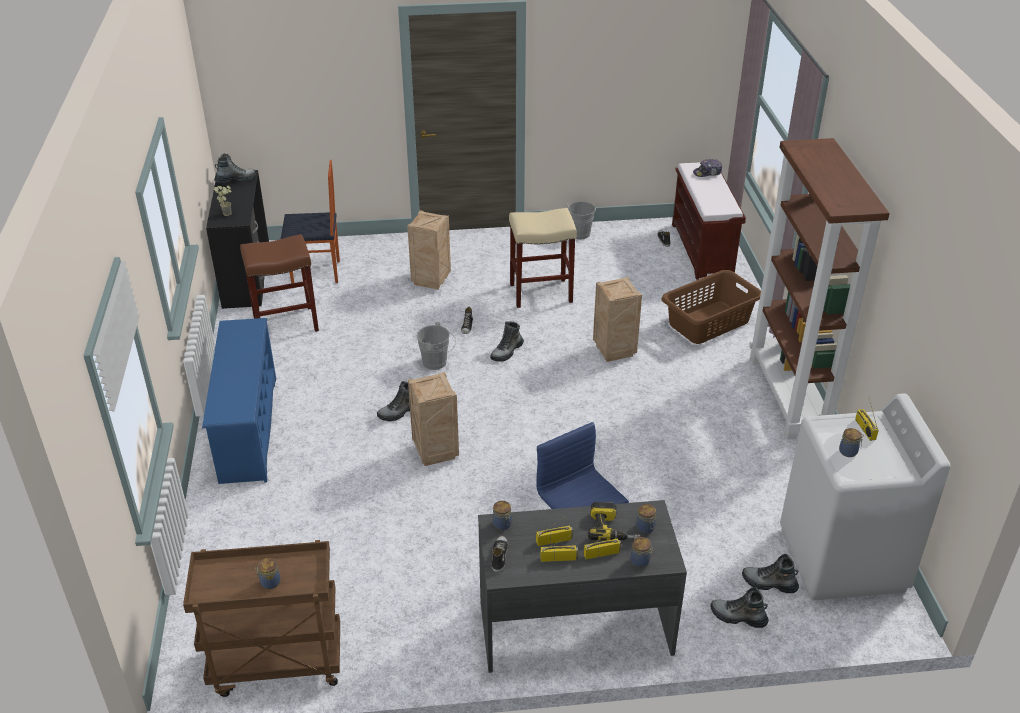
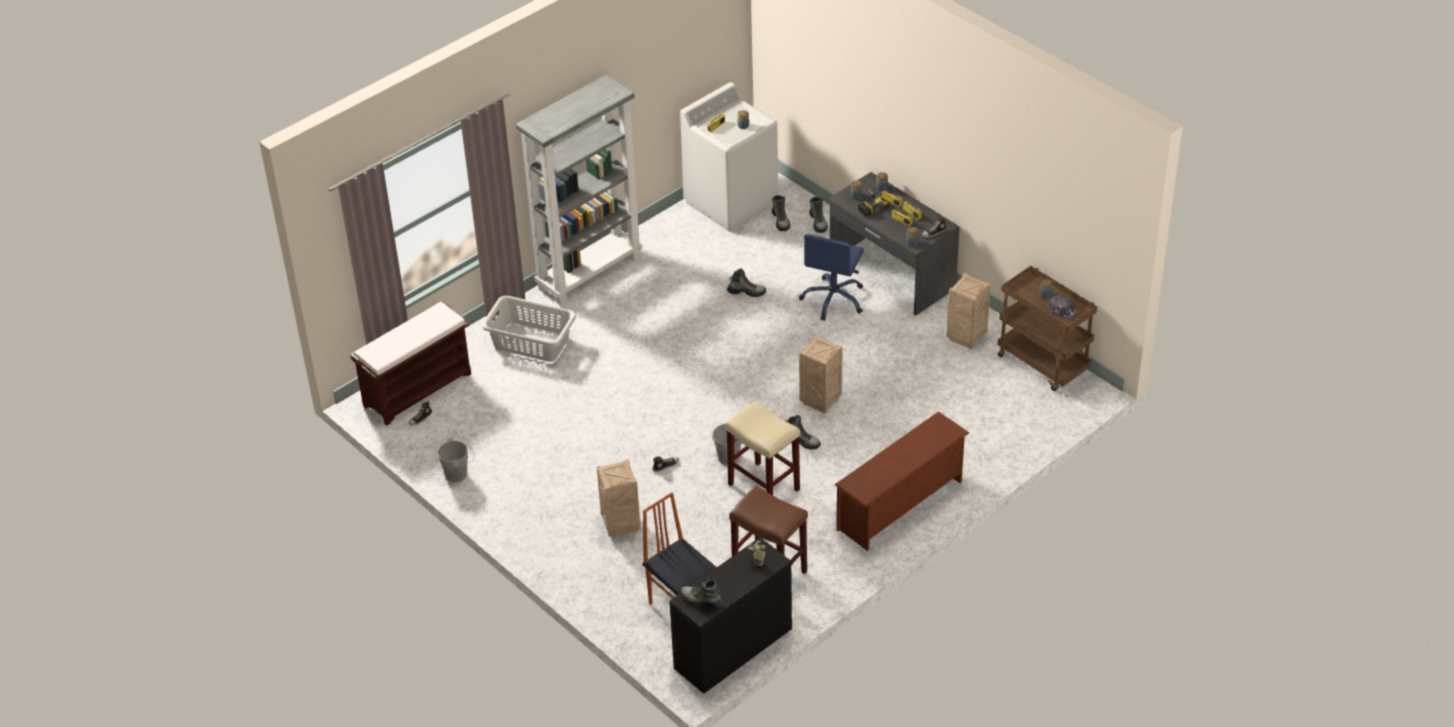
camera: 125 degrees left, 5 degrees up
(247, 428) = (901, 506): blue shoe rack -> brown shoe rack
(507, 352) = (676, 427): boot -> boot (746, 292)
(541, 293) = (576, 449): beige stool -> beige stool (763, 487)
(613, 350) = (617, 374): crate -> crate (966, 338)
(707, 173) = (382, 346): cap -> cap (1062, 310)
(708, 322) = (531, 343): brown laundry basket -> grey laundry basket
(789, 396) = (589, 272): brown bookcase -> grey bookcase

